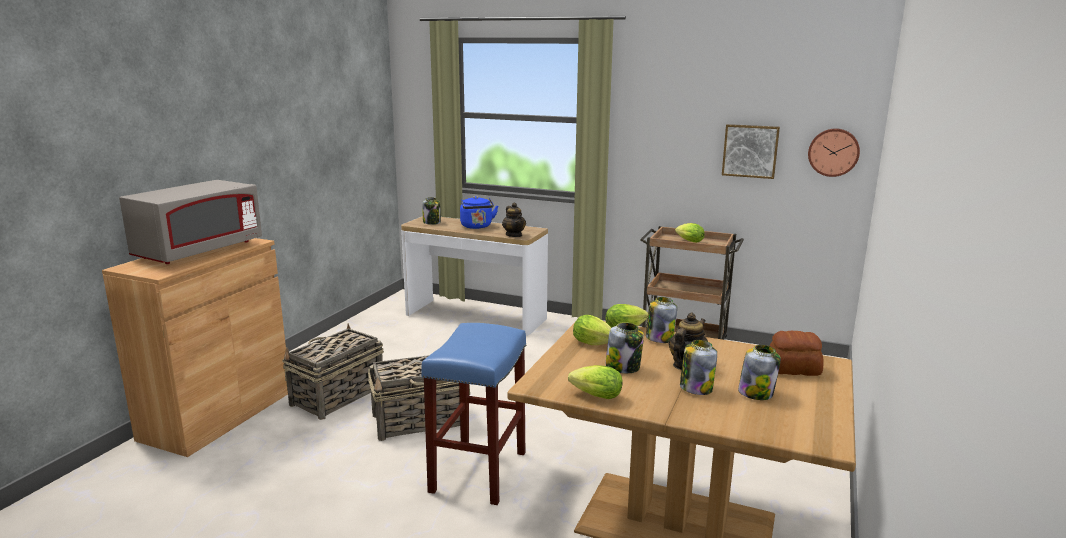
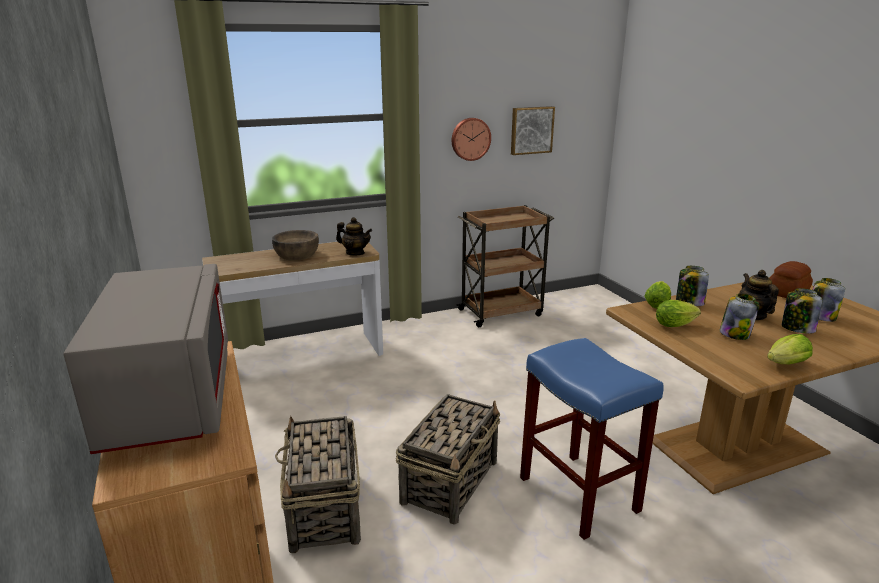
camera: 45 degrees left, 5 degrees up
(432, 222) = (235, 263): jar -> none
(477, 227) = (297, 255): blue kettle -> brown bowl
(688, 241) = (501, 220): lettuce -> none
(833, 152) = (588, 124): wall clock -> wall clock (470, 139)

